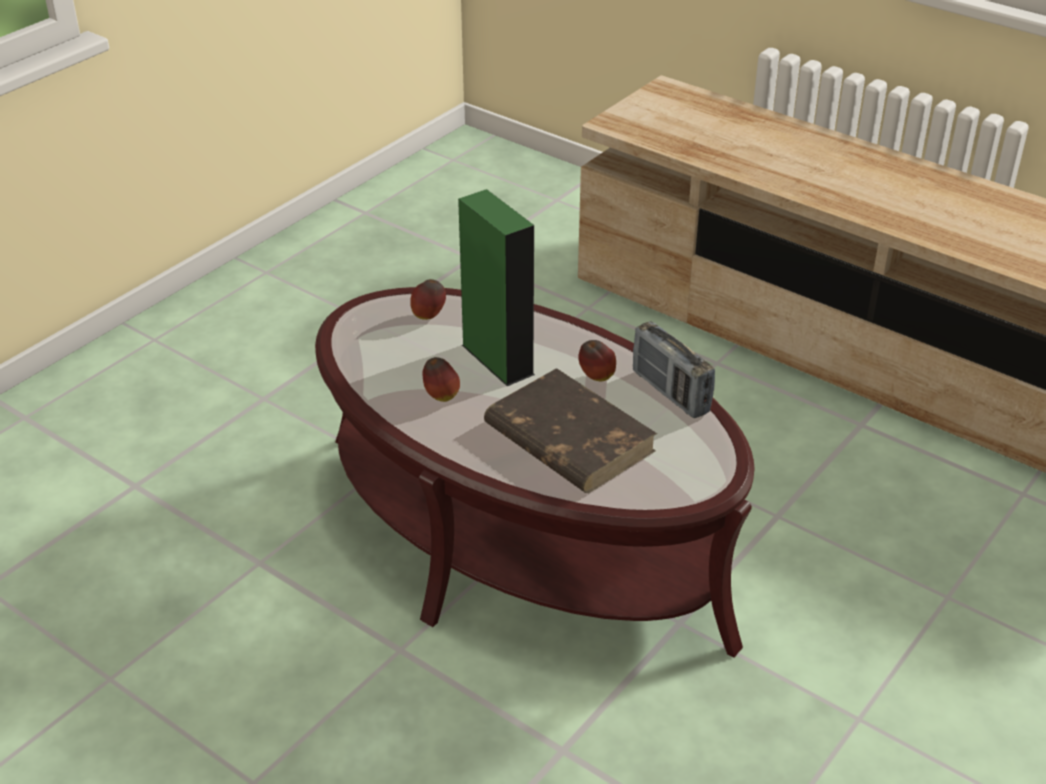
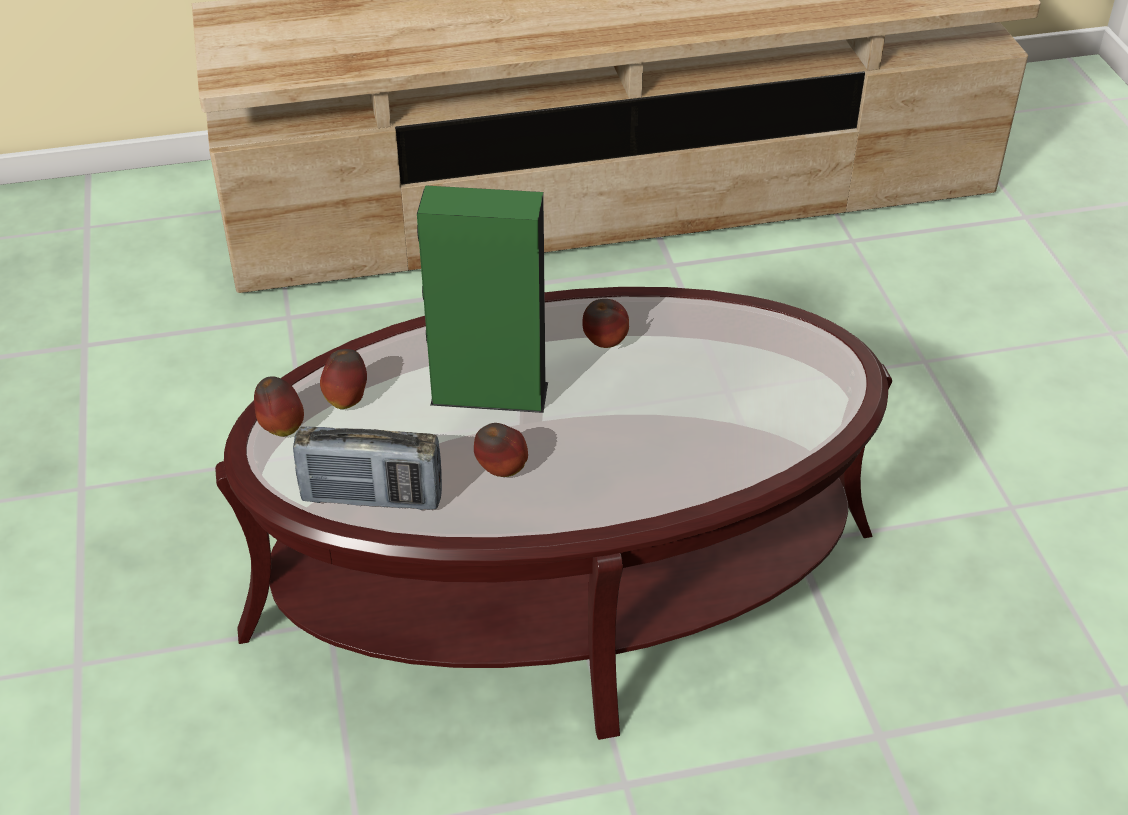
camera: 50 degrees left, 5 degrees up
(380, 308) = (281, 428): none -> apple
(567, 437) = (678, 418): brown book -> none
(670, 392) = (686, 312): radio -> radio (372, 497)

